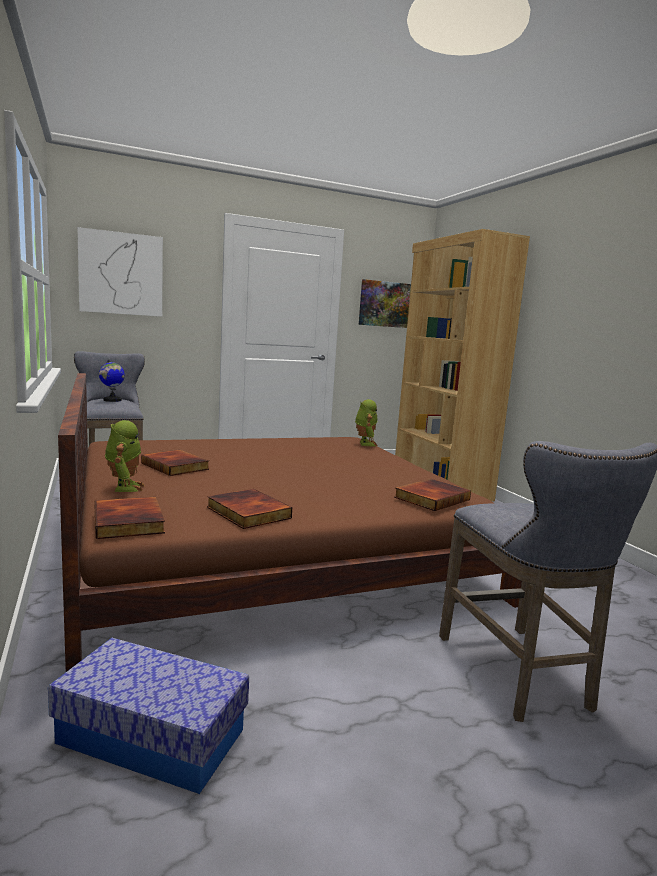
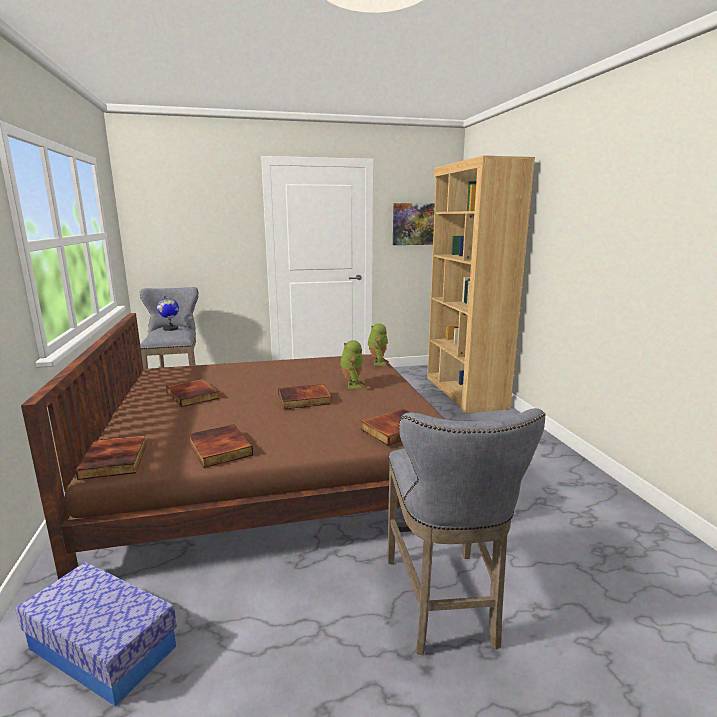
camera: 10 degrees right, 5 degrees up
(121, 274) = (176, 218): picture -> none
(124, 487) = (135, 421): toy robot -> toy robot (352, 385)
(311, 472) = (304, 400): none -> book

